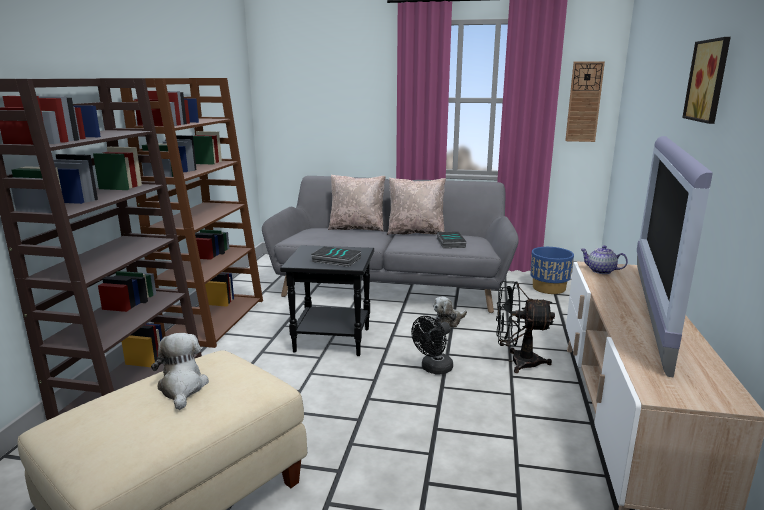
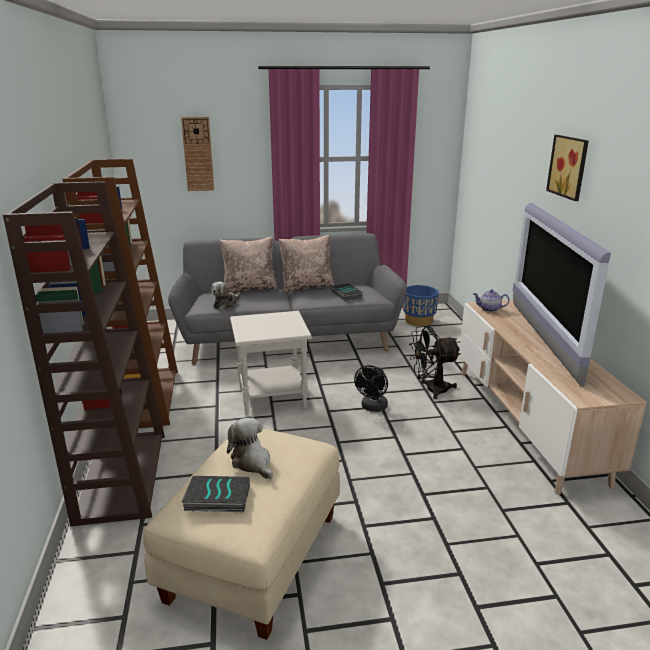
camera: 20 degrees left, 5 degrees up
(331, 341) = (271, 399): black side table -> white side table
(335, 260) = (278, 328): book -> book (216, 499)
(448, 322) = (358, 365): plush toy -> plush toy (226, 304)
(584, 102) = (433, 157): wall clock -> wall clock (198, 154)

